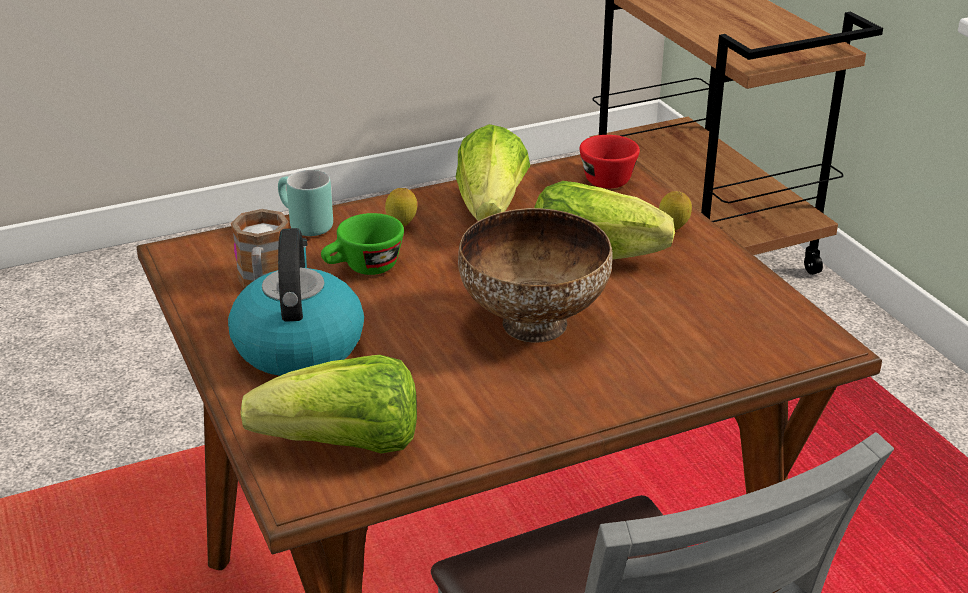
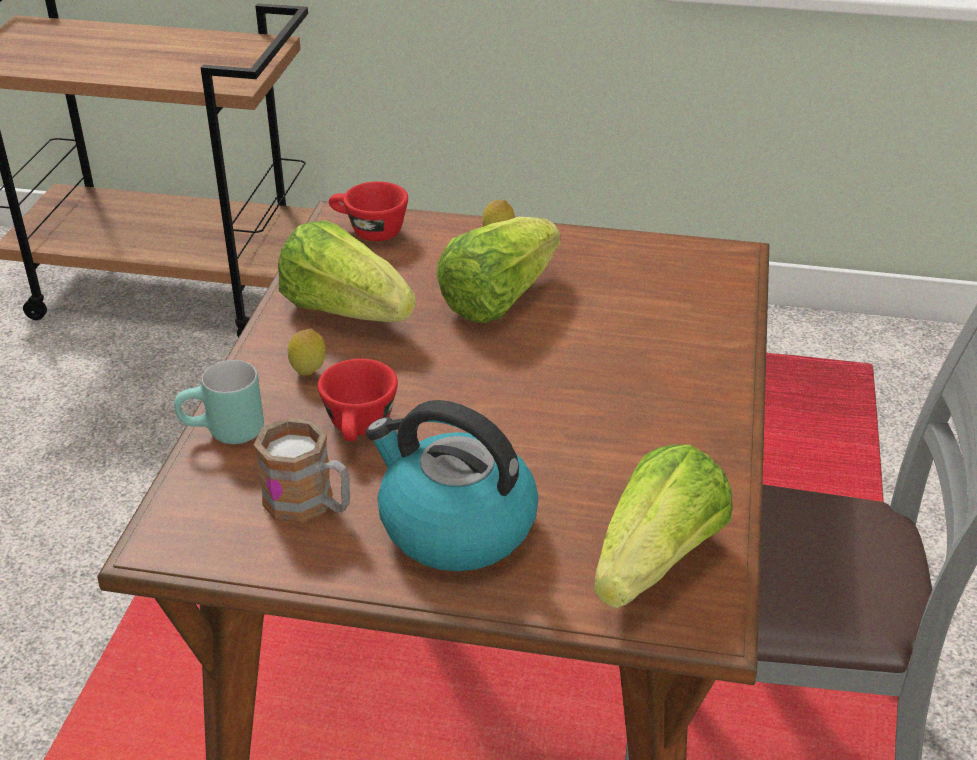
camera: 55 degrees left, 5 degrees up
(363, 269) = (360, 429): green cup -> red cup
(533, 323) = (564, 371): bowl -> none

